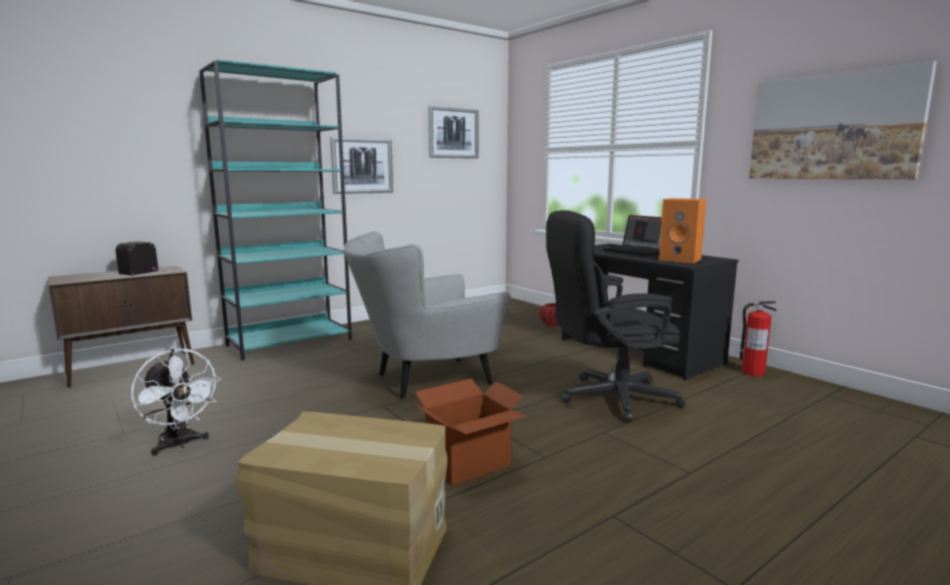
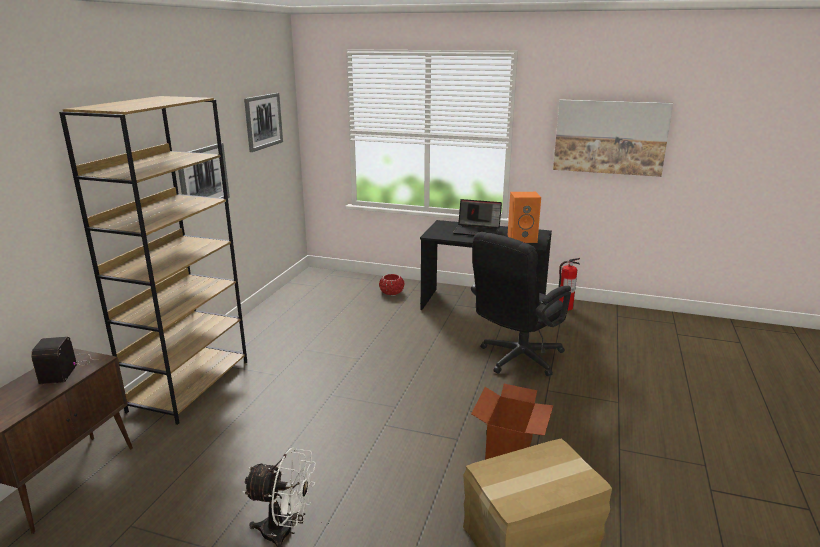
camera: 35 degrees left, 10 degrees up
(290, 342) = (190, 385): turquoise bookcase -> brown bookcase
(425, 381) = (380, 387): grey armchair -> none

